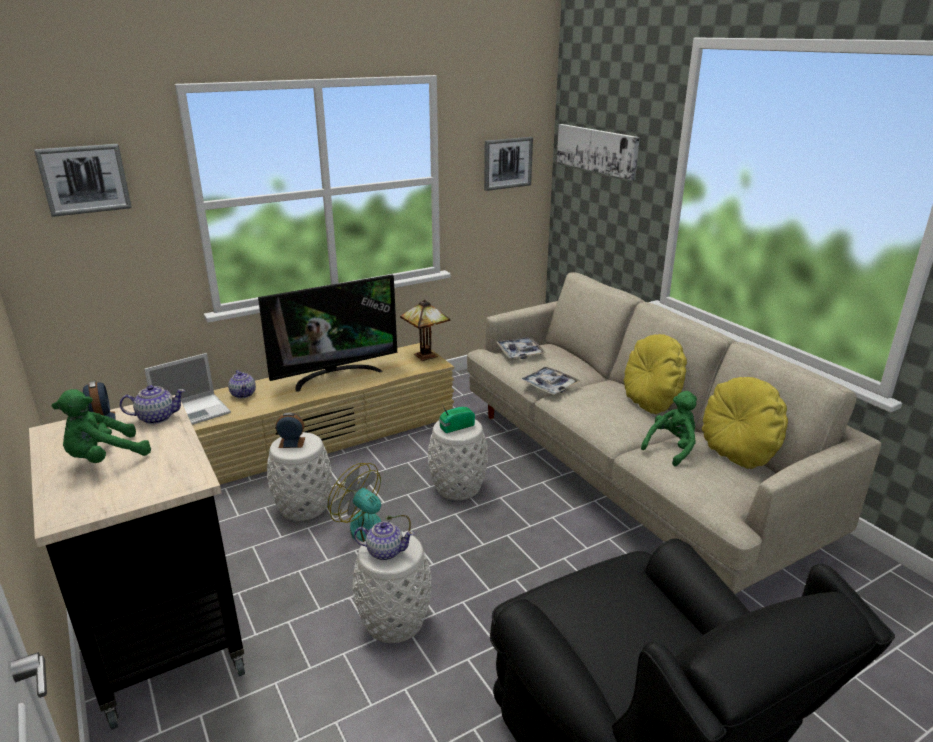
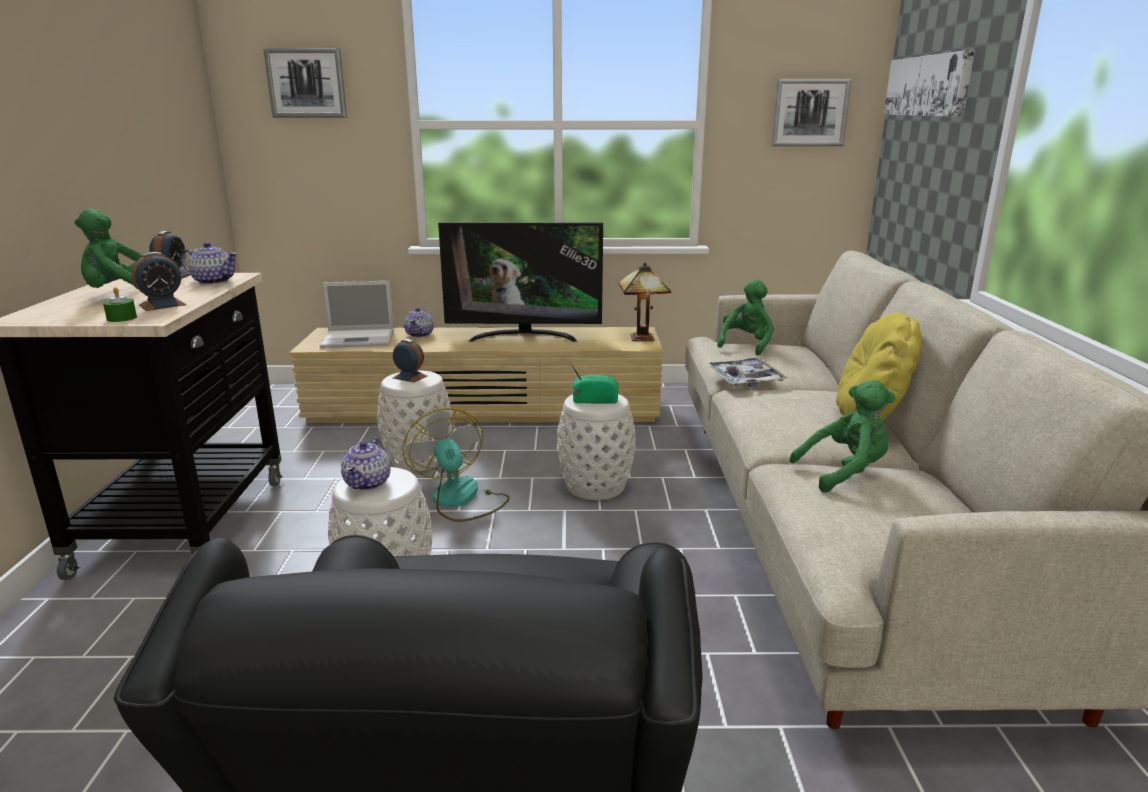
camera: 30 degrees right, 5 degrees down
(164, 487) = (122, 318): none -> green candle
(169, 461) = (162, 305): none -> alarm clock
(384, 551) = (368, 483): teapot -> teapot turned 60 degrees clockwise
(520, 352) = (746, 345): tray -> green plush toy
(737, 455) = (948, 506): yellow pillow -> none

